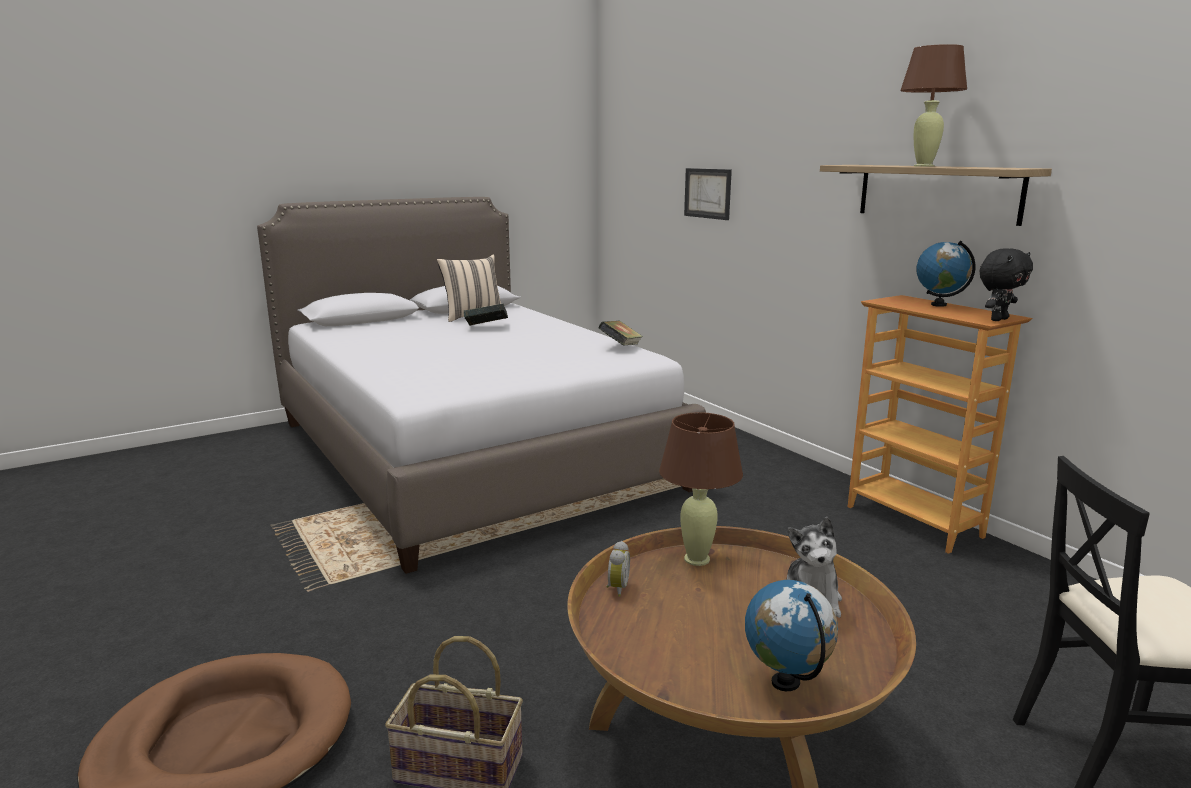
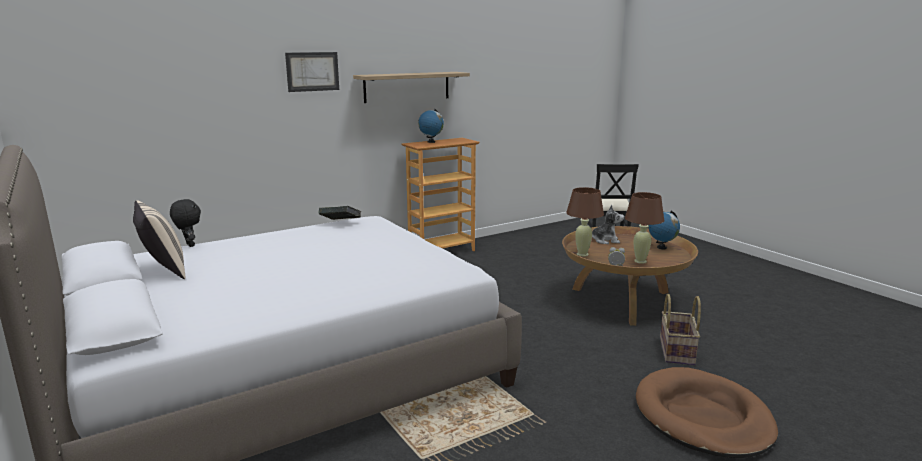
camera: 90 degrees left, 0 degrees up
(486, 327) = (229, 263): book -> none
(707, 193) = (216, 105): picture -> picture (312, 71)
(923, 166) = (415, 73): brown table lamp -> brown table lamp (640, 261)
(998, 319) = (466, 140): black plush toy -> black plush toy (189, 245)

